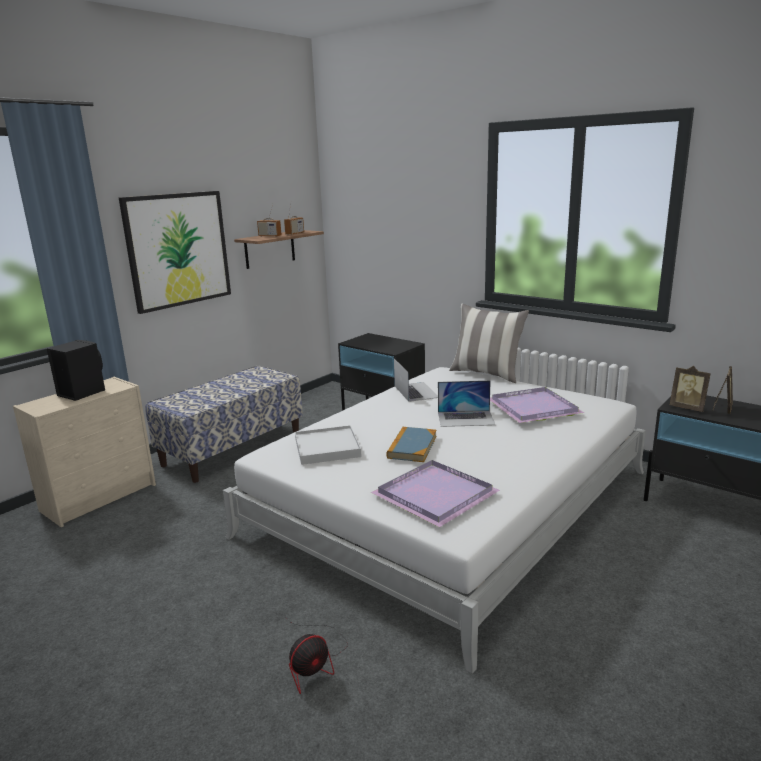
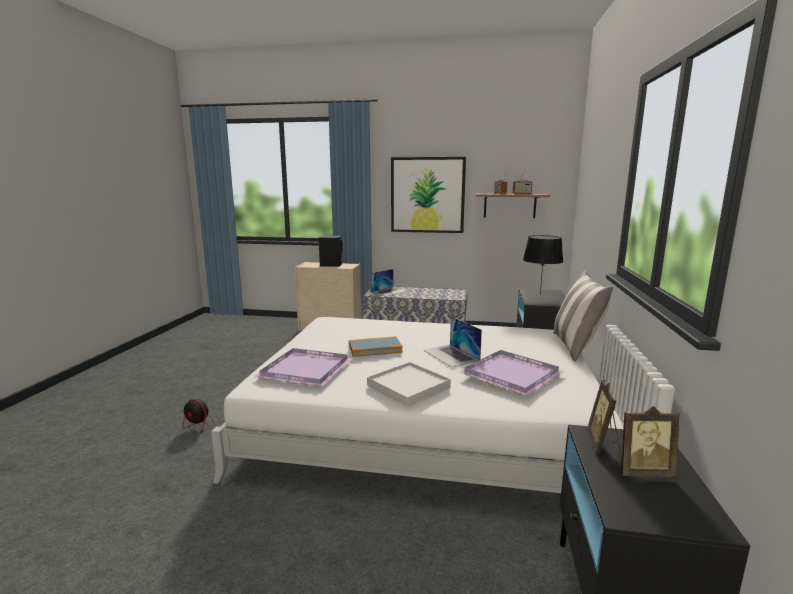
camera: 60 degrees right, 5 degrees down
(327, 448) = (351, 329): white tray -> white tray (408, 386)
(371, 342) = (540, 294): none -> black table lamp
(416, 391) = (486, 332): laptop -> laptop (389, 291)

